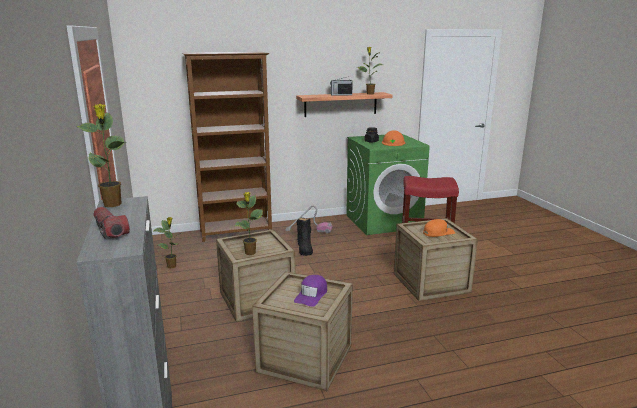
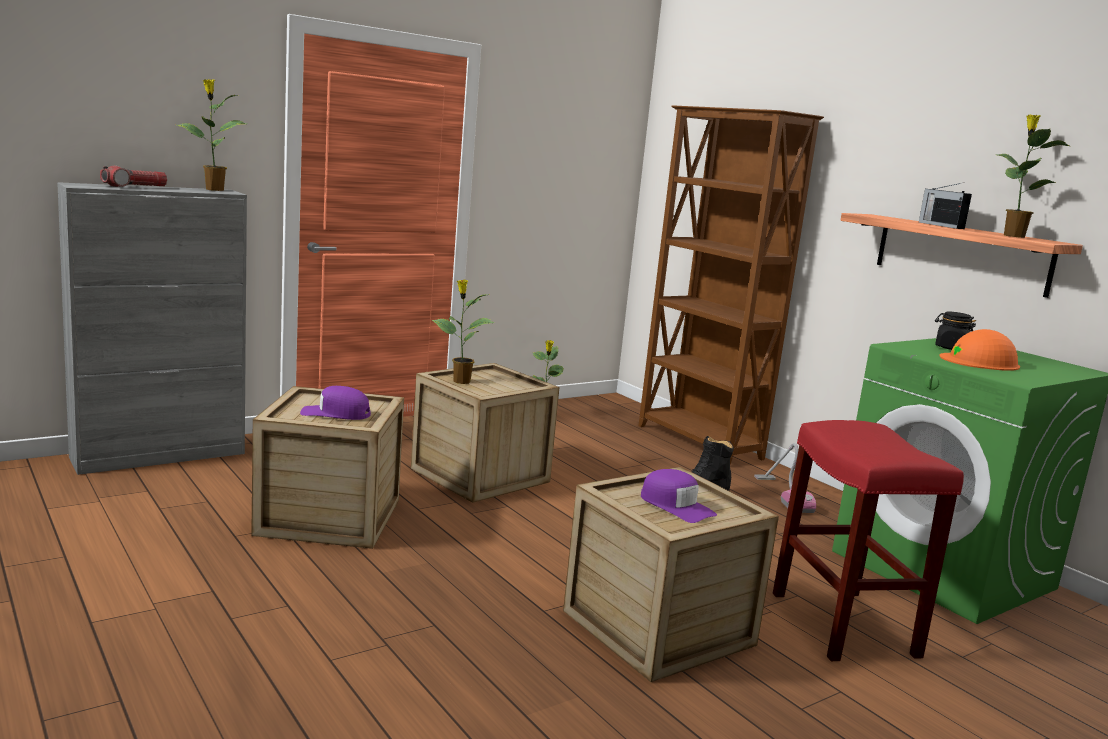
camera: 70 degrees right, 5 degrees down
(438, 232) = (676, 506): orange cap -> purple cap

